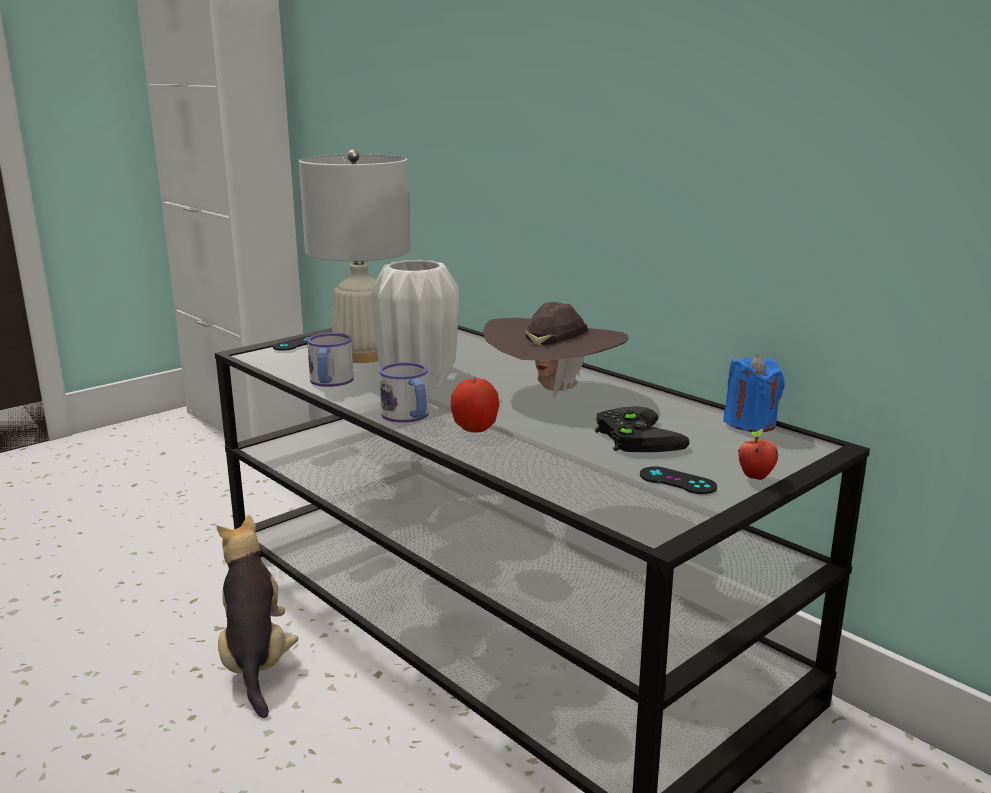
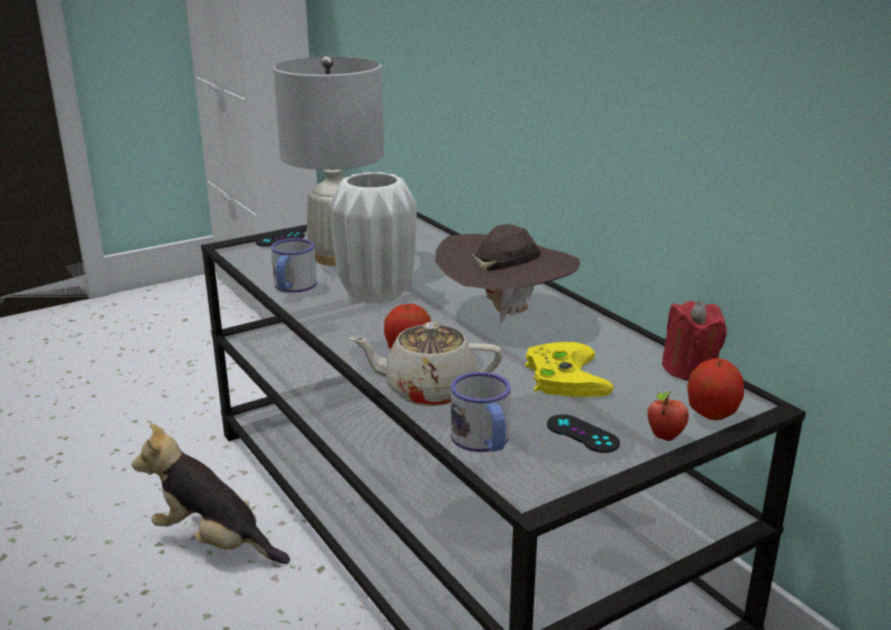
camera: 10 degrees right, 5 degrees up
(256, 660) = (214, 542): plush toy -> plush toy turned 60 degrees counterclockwise
(409, 416) = (350, 333): mug -> mug (483, 442)
(511, 457) = (428, 390): none -> beige teapot
(633, 436) = (562, 375): black game controller -> yellow game controller
(750, 423) = (690, 369): blue candle -> red candle
(788, 456) = (712, 413): none -> apple

